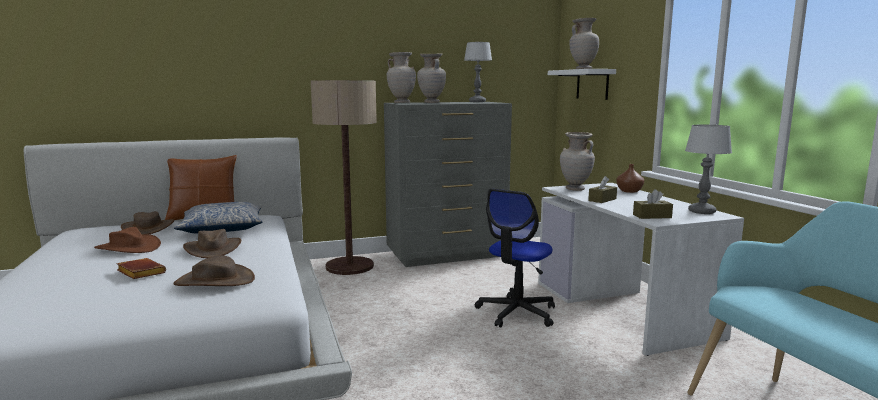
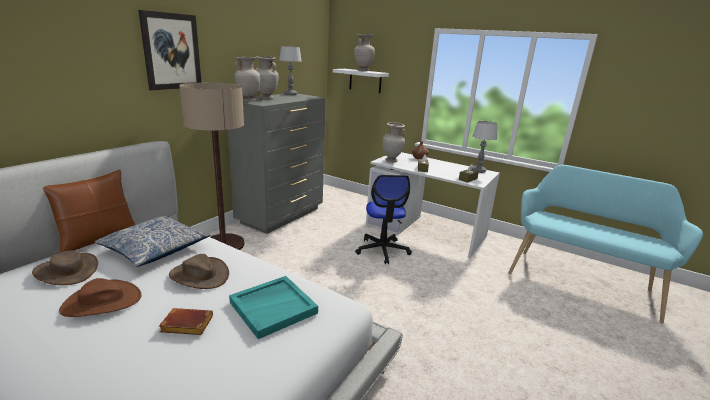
camera: 40 degrees left, 10 degrees up
(215, 281) = (273, 307): brown hat -> turquoise tray
(321, 49) = (171, 51): none -> picture

